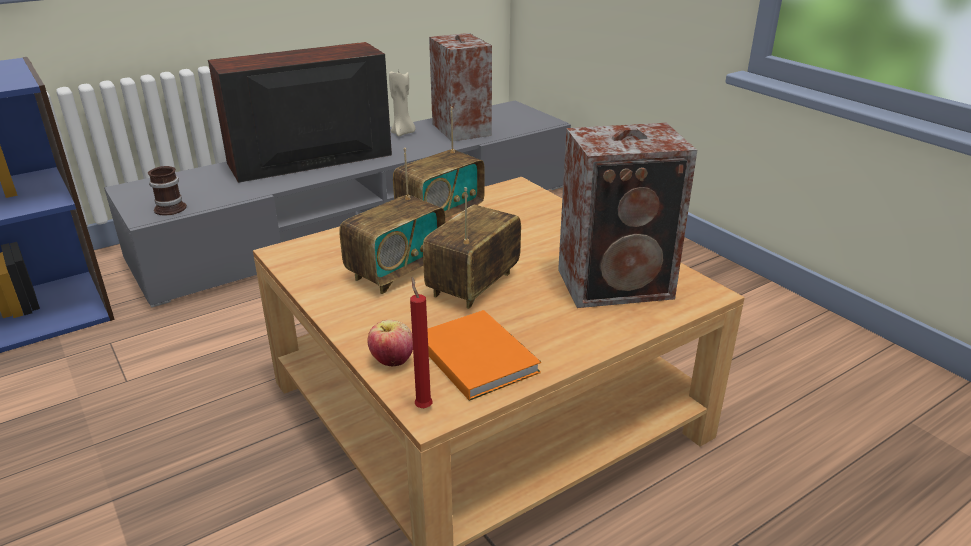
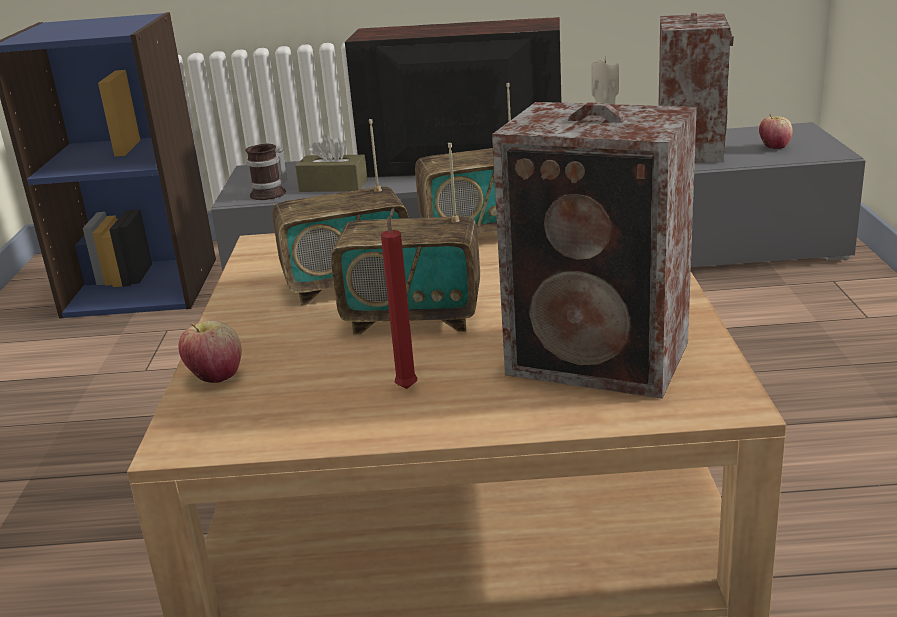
camera: 35 degrees right, 5 degrees down
(223, 193) = (333, 186): none -> brown tissue box
(423, 406) = (181, 433): red candle -> red candle (408, 386)
(474, 285) = (413, 319): radio -> radio turned 150 degrees counterclockwise
(476, 355) = (309, 396): orange book -> none
(511, 121) = (774, 147): none -> apple

